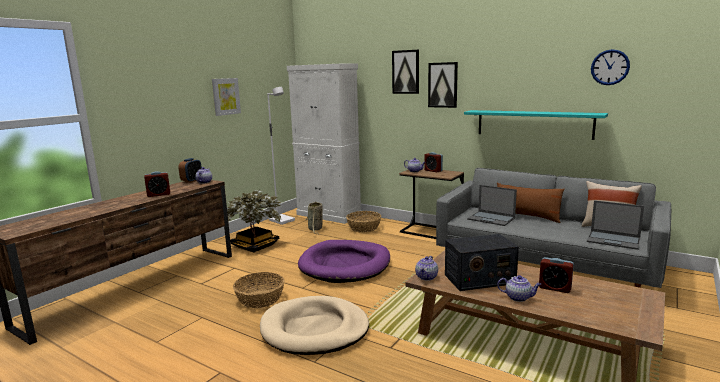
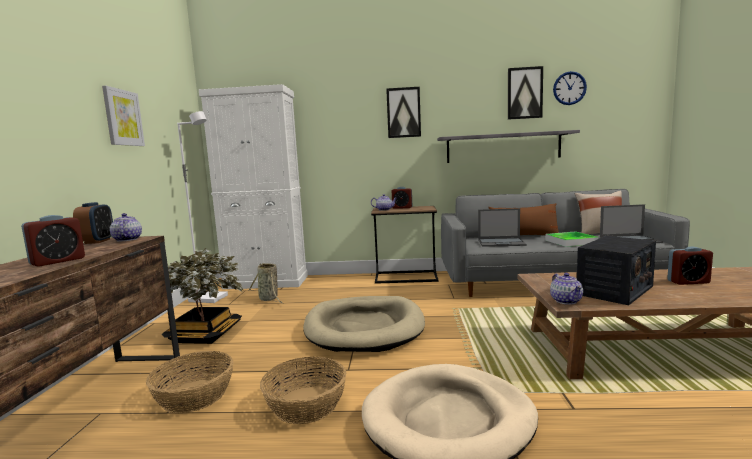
camera: 30 degrees left, 5 degrees down
(345, 265) = (364, 328): purple dog bed -> beige dog bed
(364, 228) = (329, 287): basket -> basket (195, 395)
(406, 72) = (357, 100): picture -> picture (524, 93)
(518, 297) = (688, 297): teapot -> none
(533, 124) = (503, 147): turquoise shelf -> grey shelf
(552, 230) = (570, 242): none -> tray

